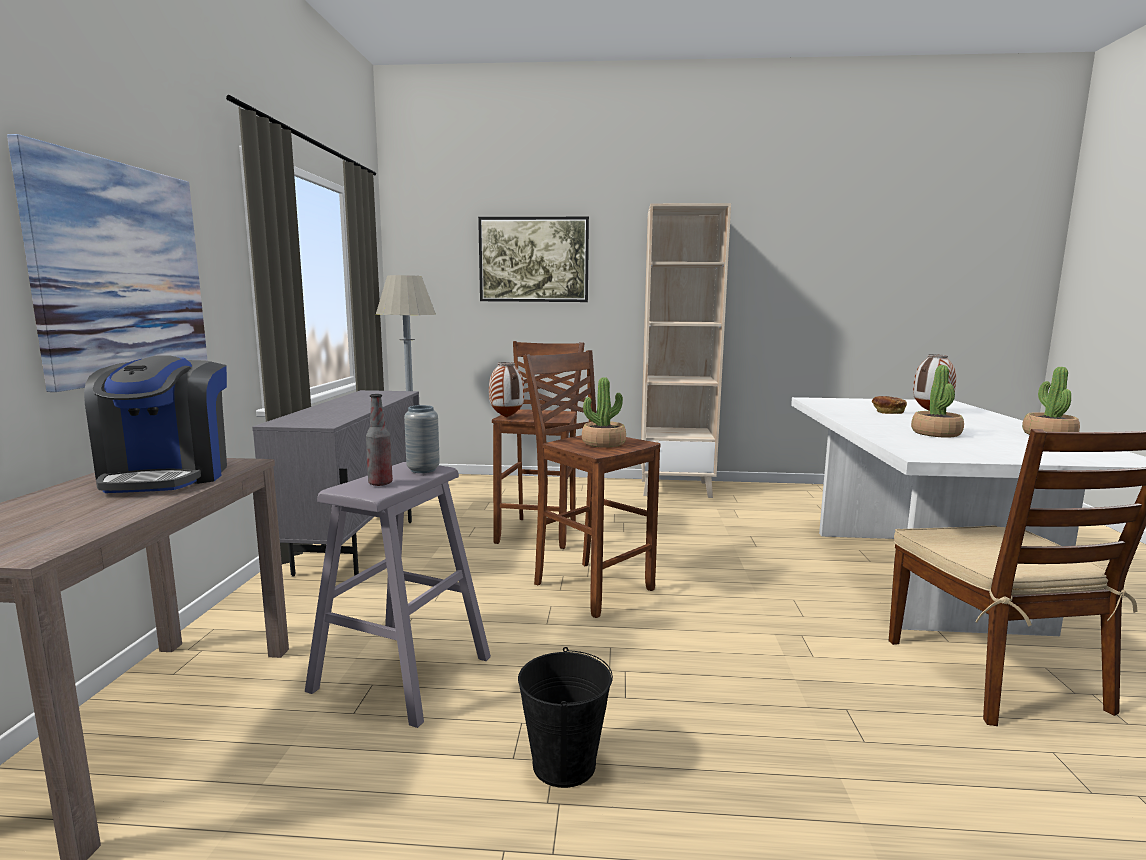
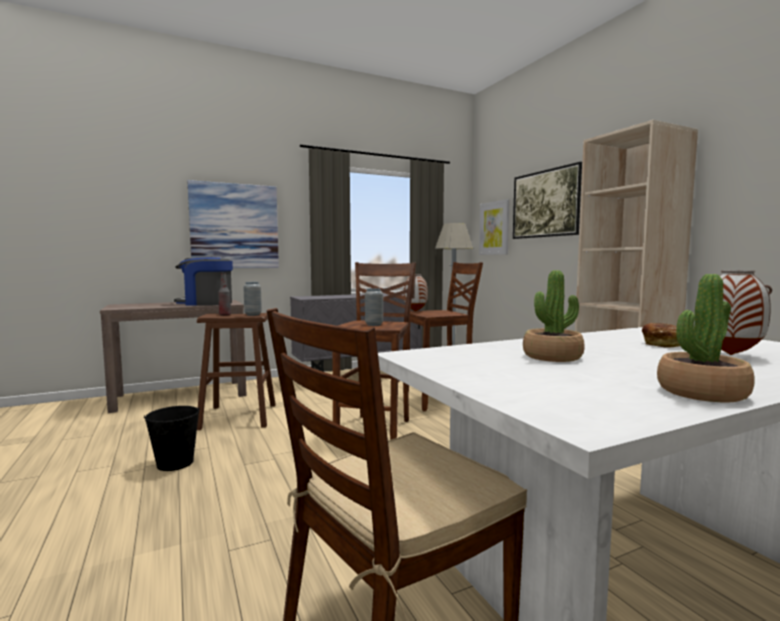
camera: 60 degrees right, 5 degrees down
(168, 476) = (206, 303): coffee machine -> coffee machine turned 45 degrees clockwise
(402, 674) = (238, 416): grey stool -> brown stool
(438, 283) = (494, 228): none -> picture
(603, 443) = (374, 324): potted plant -> grey vase

